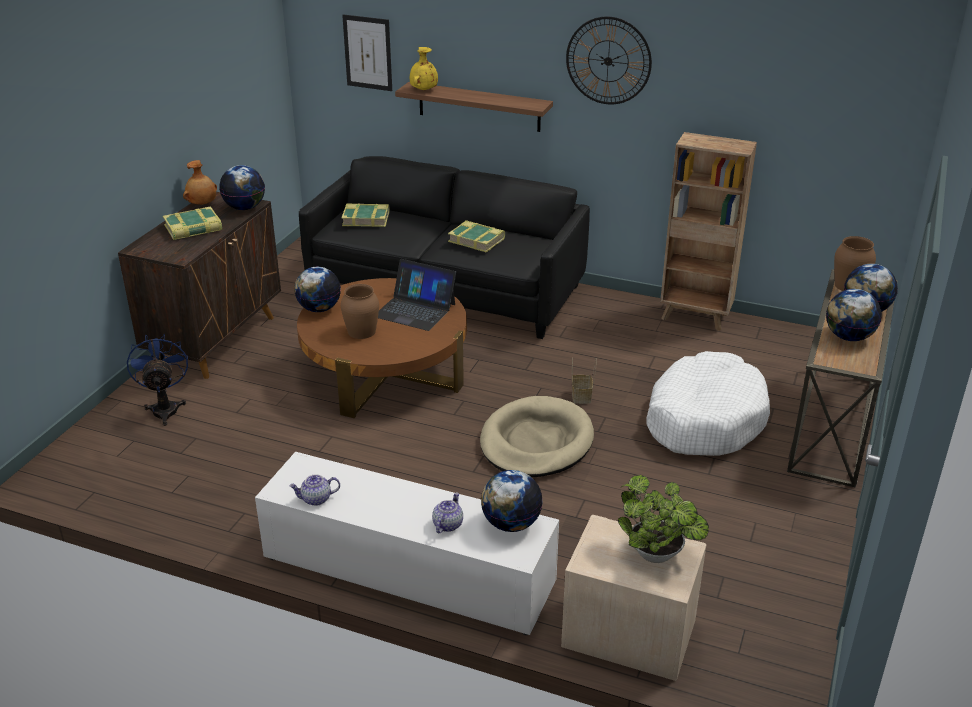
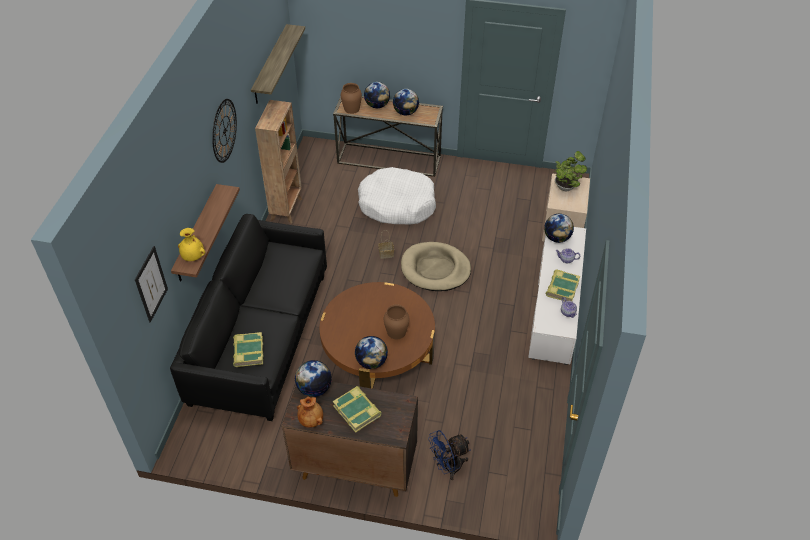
camera: 100 degrees left, 15 degrees up
(415, 310) = (363, 309): laptop -> none
(477, 240) = (280, 280): book -> book (562, 288)
(808, 112) = (270, 65): none -> shelf

